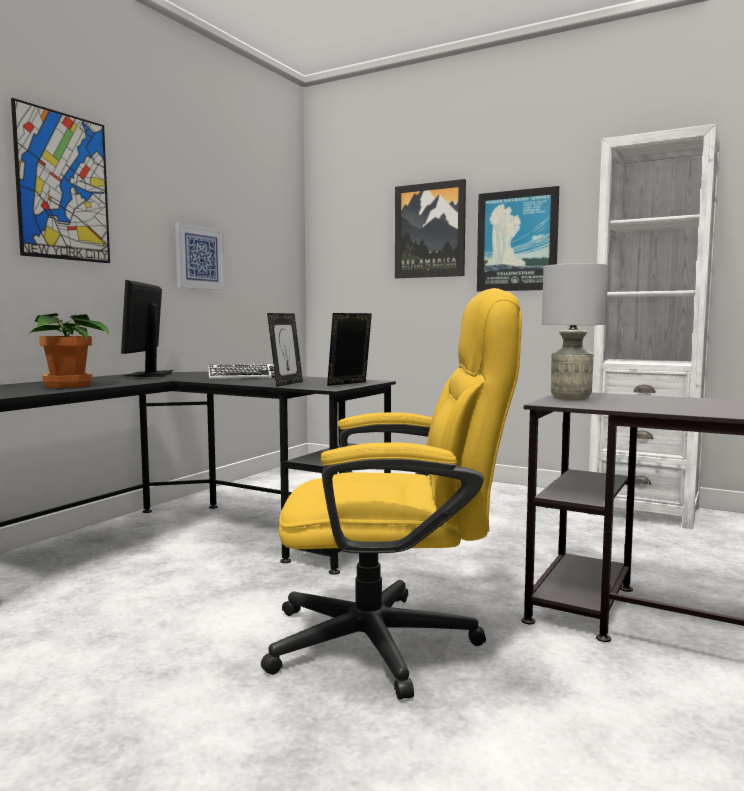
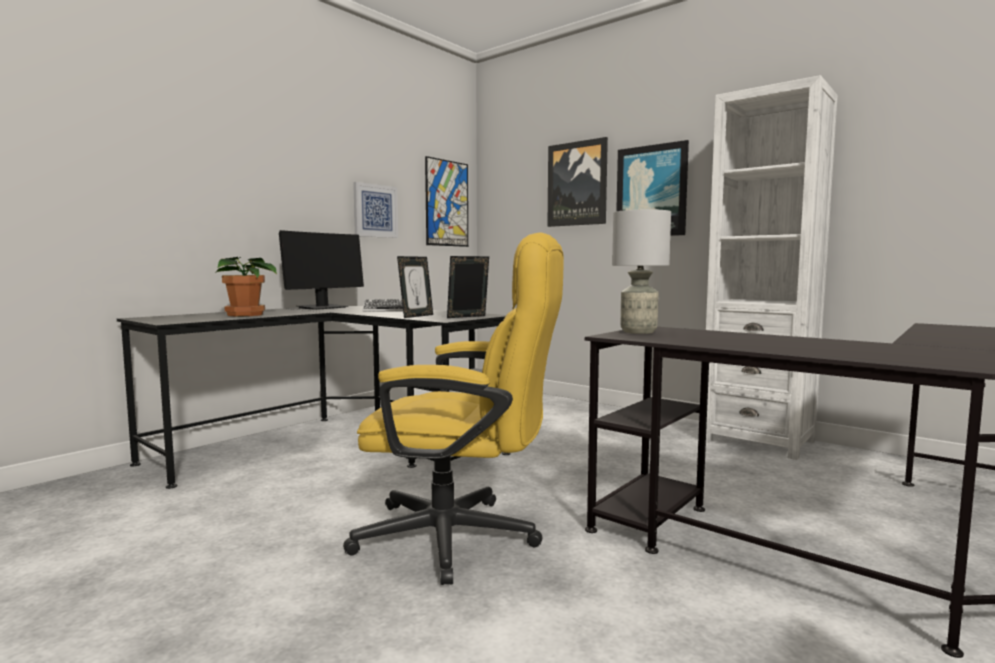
camera: 10 degrees right, 0 degrees up
(63, 187) = (255, 156): picture -> picture (447, 203)
(149, 375) = (322, 307): monitor -> monitor turned 150 degrees counterclockwise

